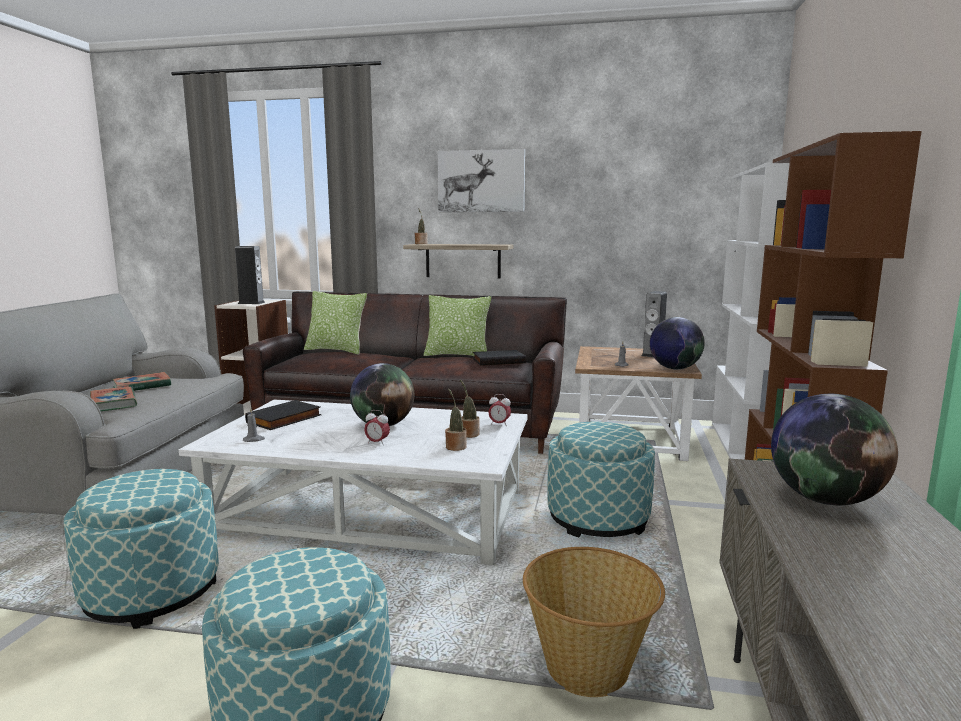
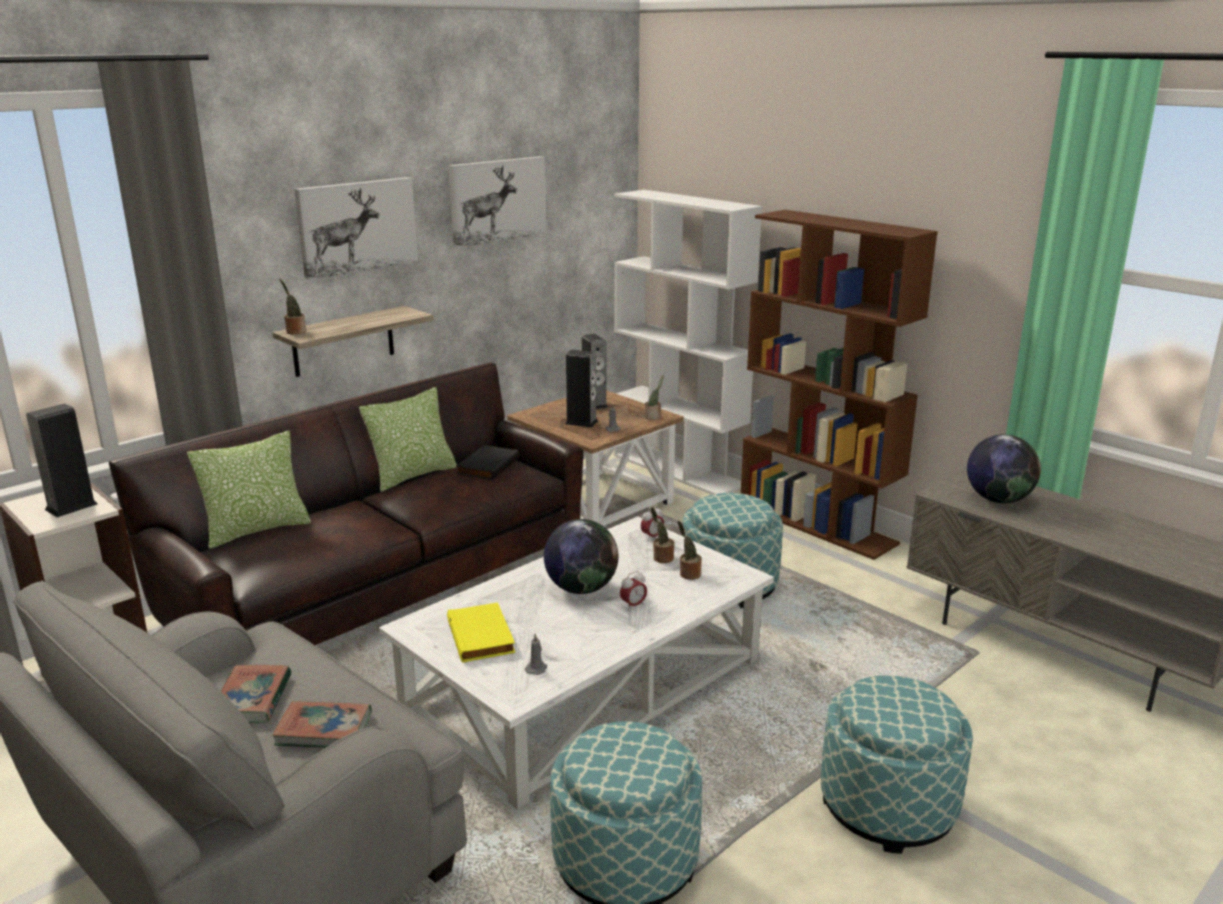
camera: 55 degrees left, 10 degrees up
(284, 419) = (482, 636): black book -> yellow book
(588, 668) = (915, 675): basket -> none
(606, 174) = (497, 200): none -> picture
(613, 358) = (581, 422): none -> speaker
(674, 368) = (653, 417): globe -> potted plant

